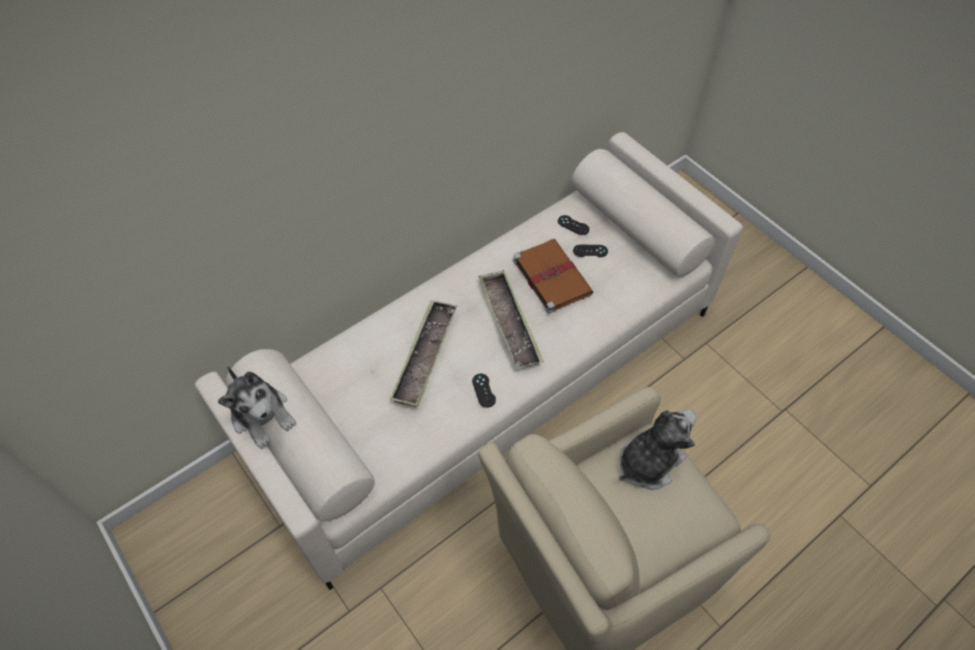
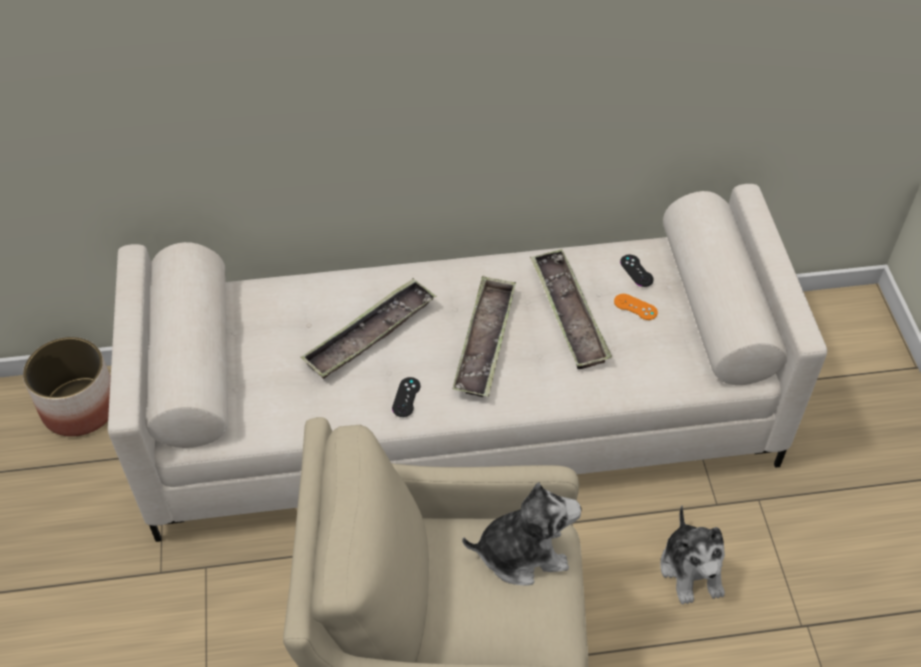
camera: 30 degrees right, 5 degrees down
(197, 518) = (80, 406): none -> planter
(262, 415) = (156, 305): plush toy -> plush toy (692, 569)
(551, 276) = (568, 314): brown book -> tray
(590, 251) = (635, 307): black game controller -> orange game controller

